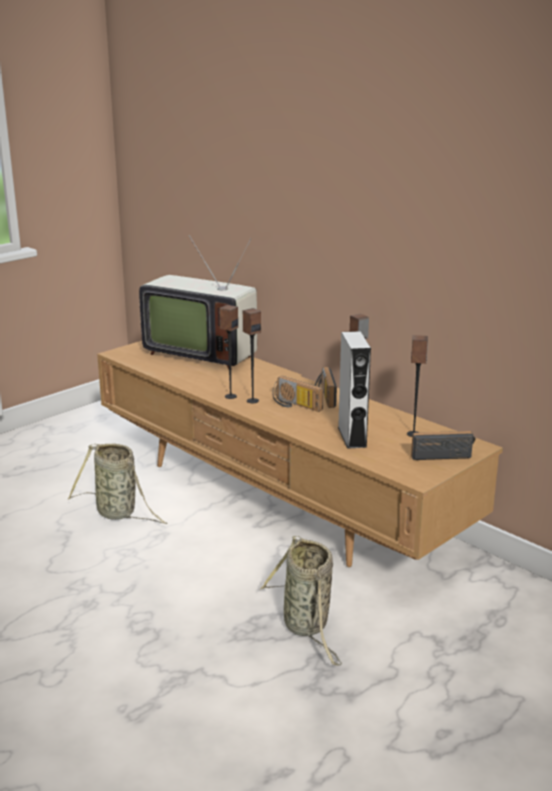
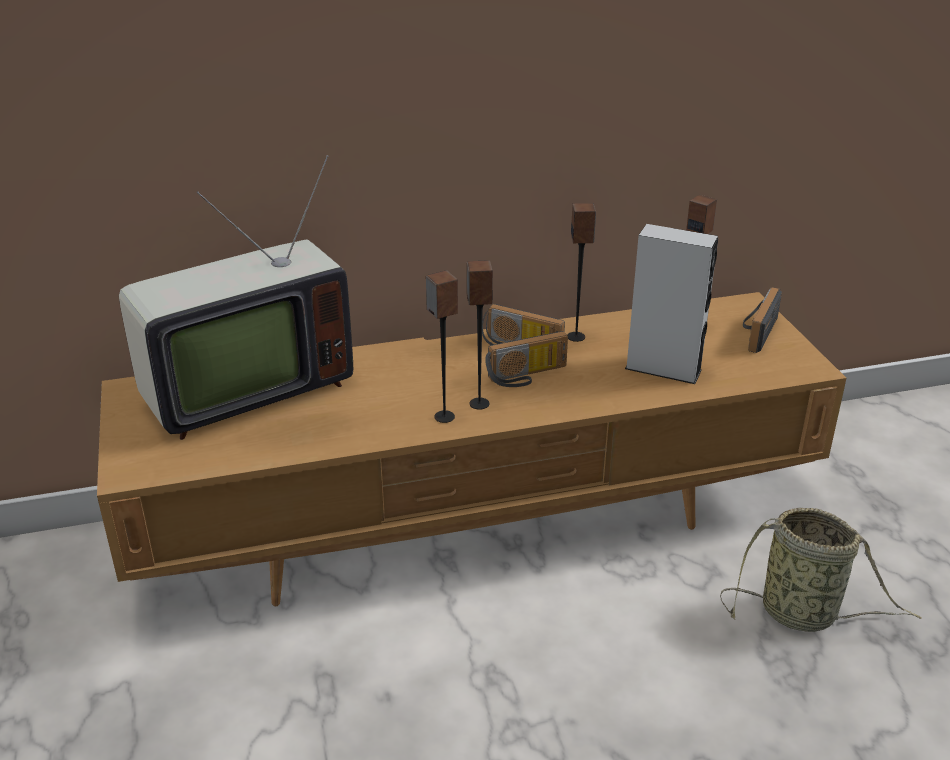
camera: 60 degrees left, 10 degrees up
(119, 513) = (386, 703): basket -> none

